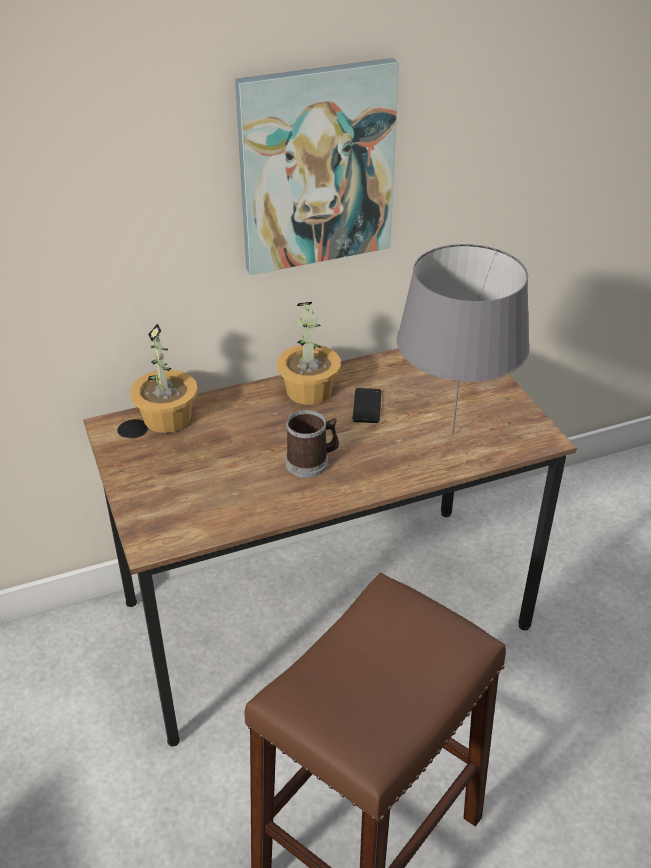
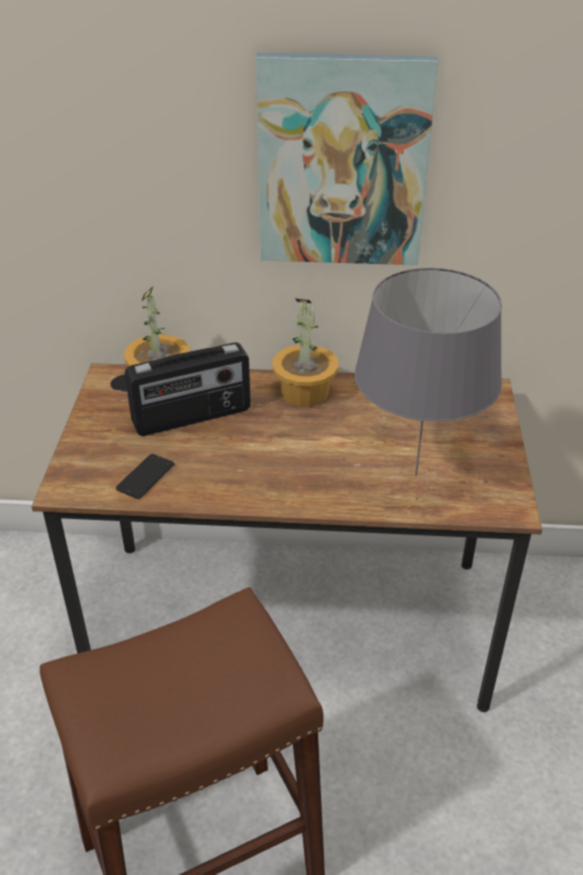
camera: 25 degrees right, 0 degrees up
(223, 442) = (192, 417): none -> radio
(312, 462) = (258, 460): mug -> none
(367, 406) = (350, 422): phone -> phone (145, 477)

